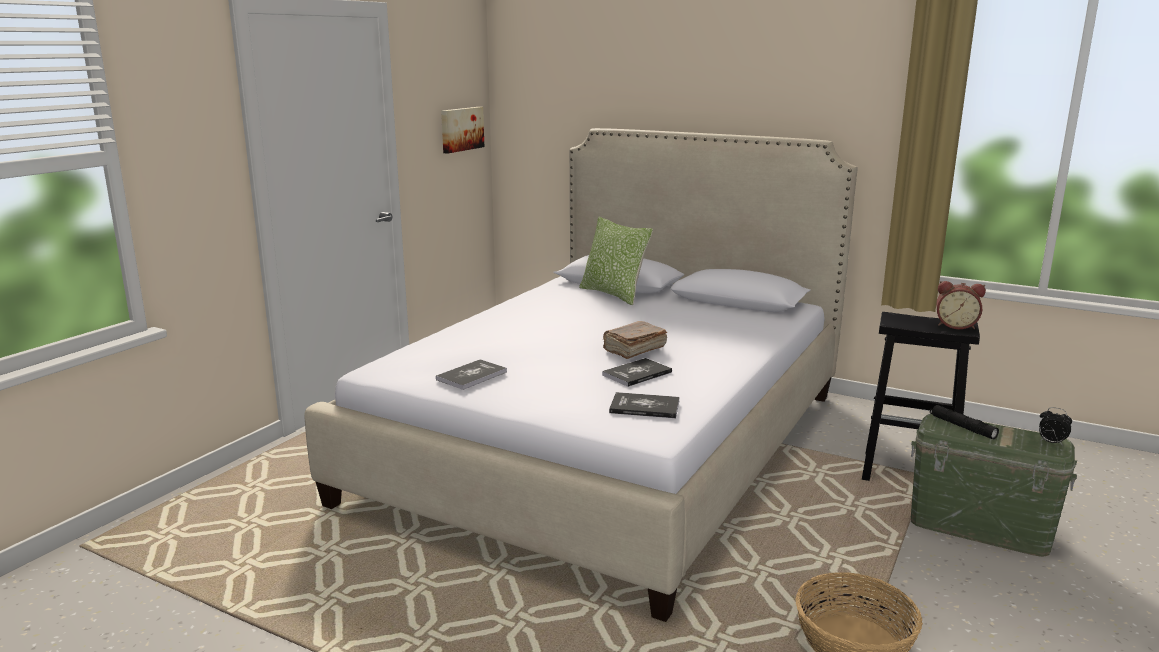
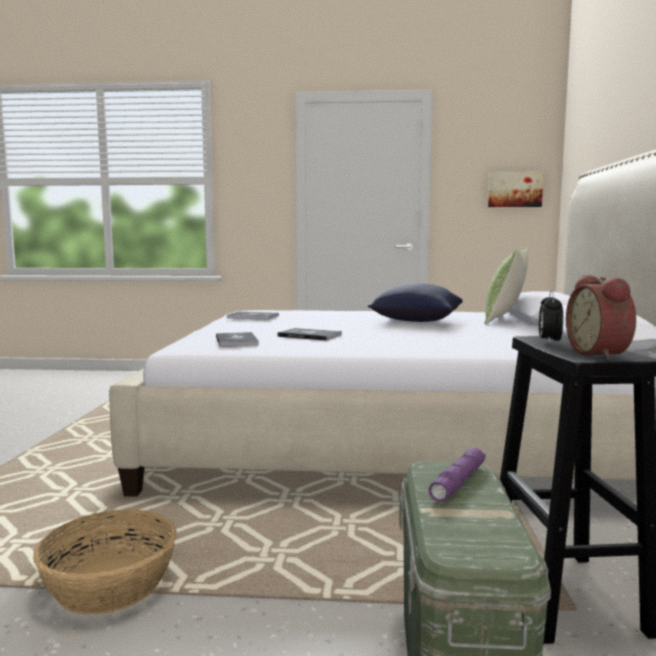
camera: 65 degrees right, 10 degrees down
(585, 320) = (416, 321): none -> blue pillow
(633, 350) = (365, 331): brown book -> none
(962, 427) = (458, 482): black flashlight -> purple flashlight
(1051, 443) = (489, 548): alarm clock -> alarm clock (549, 342)

